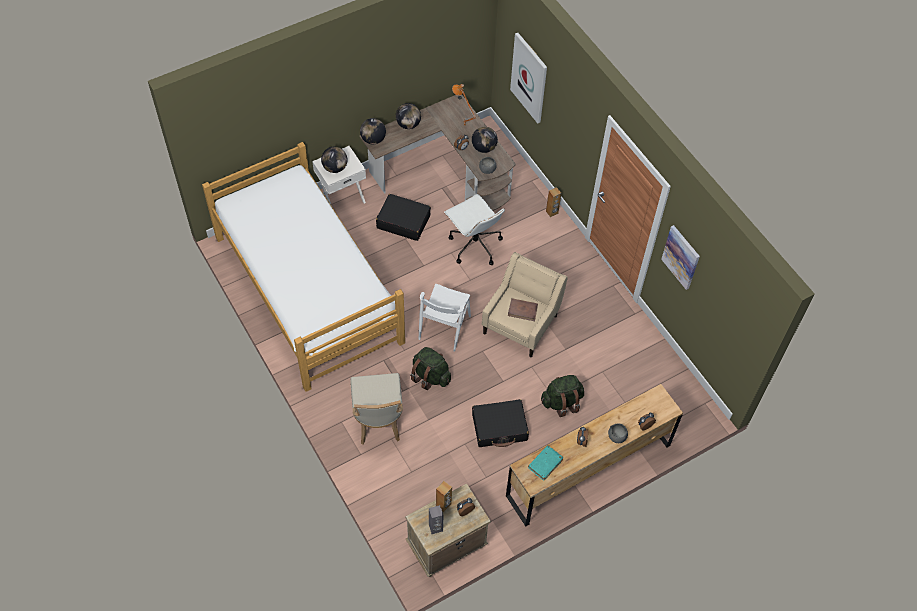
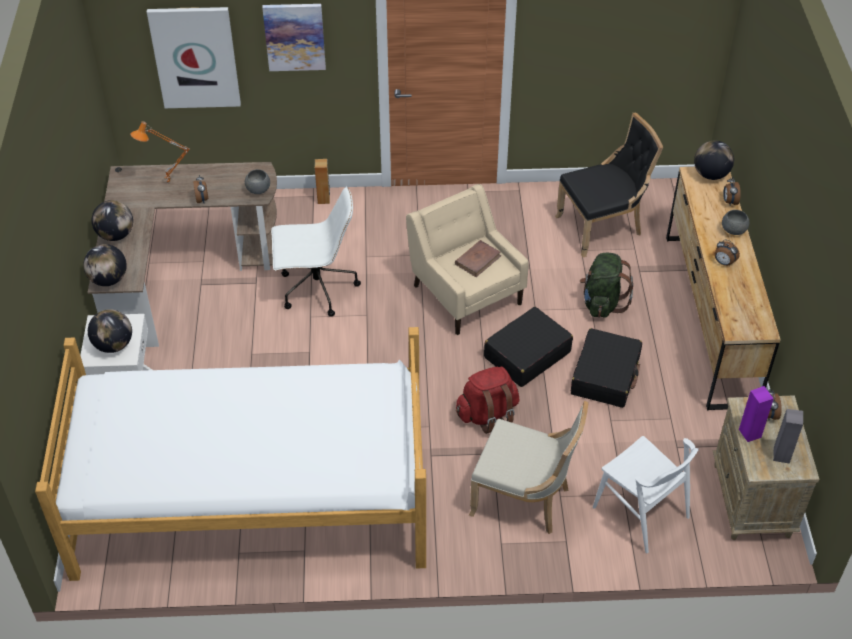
camera: 60 degrees left, 10 degrees down
(403, 222) = (222, 345): black suitcase -> black suitcase (526, 355)
(430, 376) = (487, 414): green backpack -> red backpack
(443, 505) = (750, 433): brown speaker -> purple speaker
(444, 327) = (422, 370): white chair -> white chair (641, 512)
(484, 148) = (220, 179): globe -> globe (710, 175)
(545, 464) = (740, 308): turquoise book -> none
(633, 376) = (602, 227): none -> black chair
(681, 257) = (567, 41): picture -> picture (294, 36)

